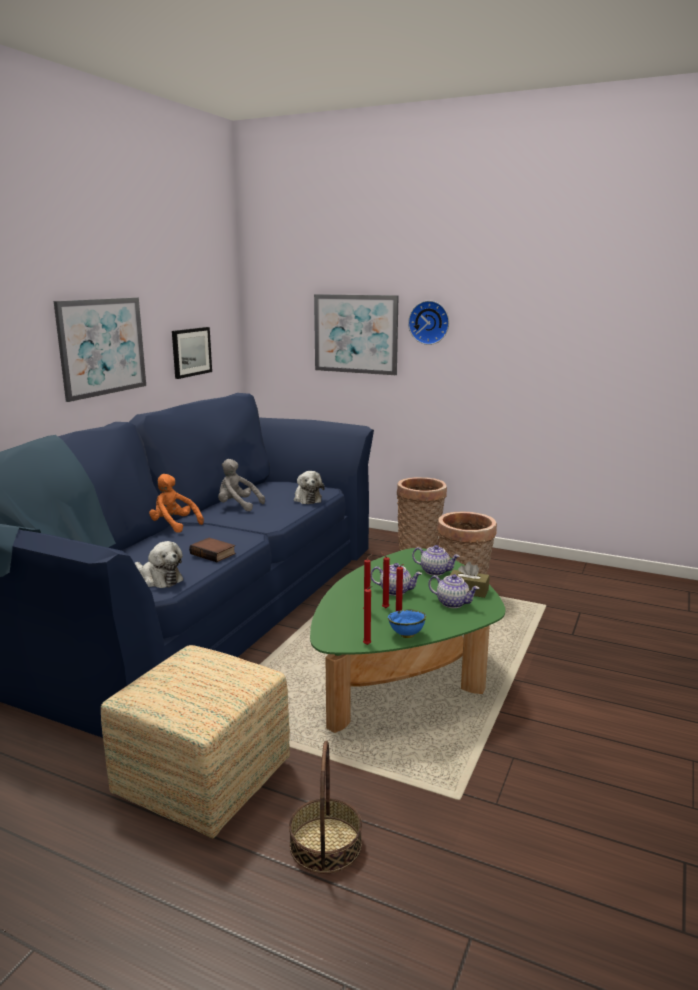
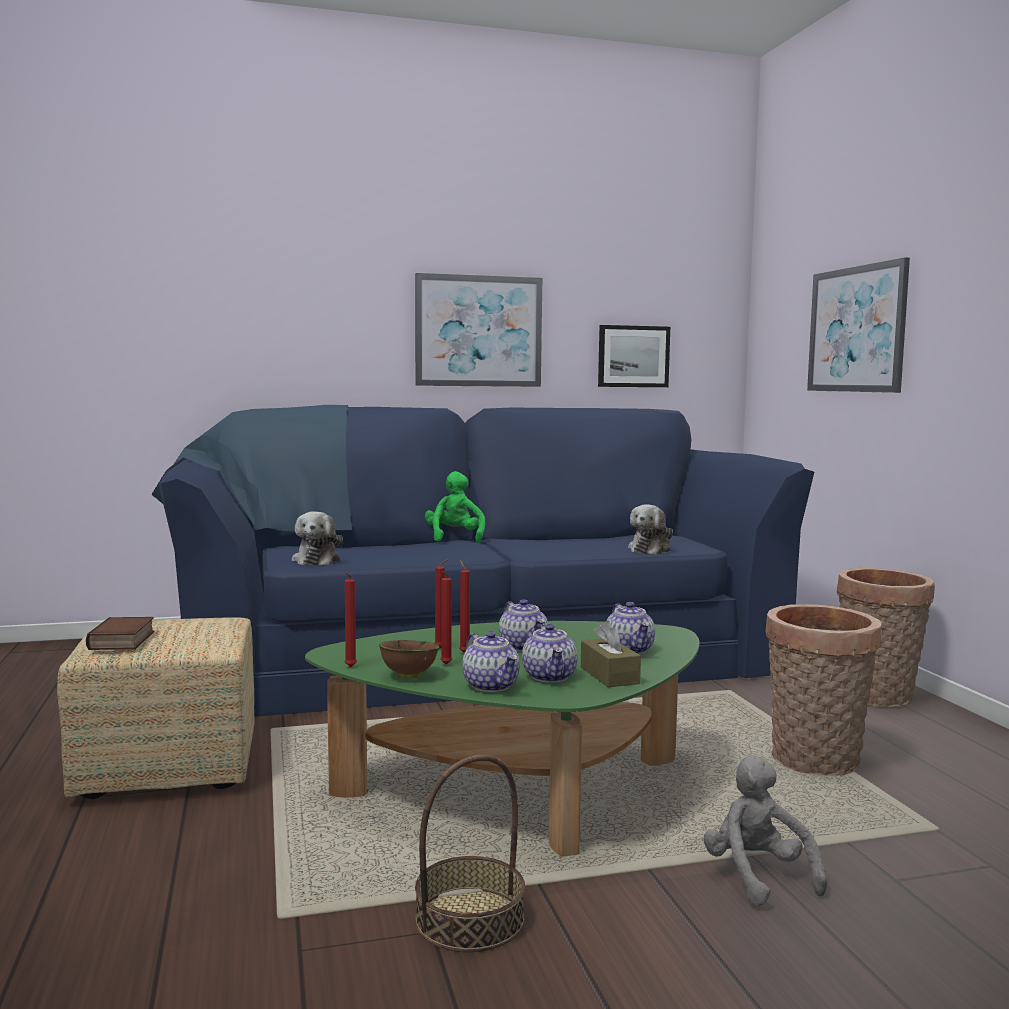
camera: 50 degrees right, 10 degrees down
(173, 525) = (455, 538): orange plush toy -> green plush toy
(214, 553) = (413, 558): book -> book (123, 641)
(237, 506) = (561, 541): grey plush toy -> grey plush toy (757, 876)
(326, 844) = (112, 862): basket -> basket (470, 919)
(406, 635) = (407, 676): blue bowl -> brown bowl
(429, 322) = (947, 296): wall clock -> none
(449, 621) = (492, 686): none -> teapot

